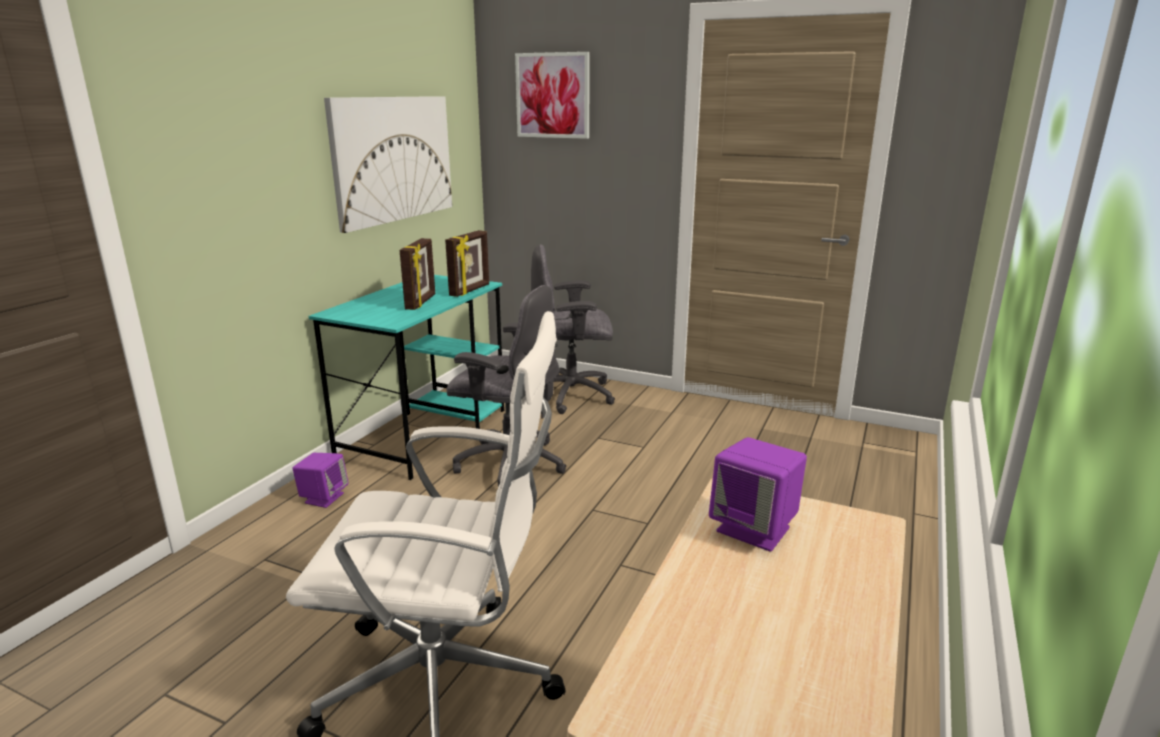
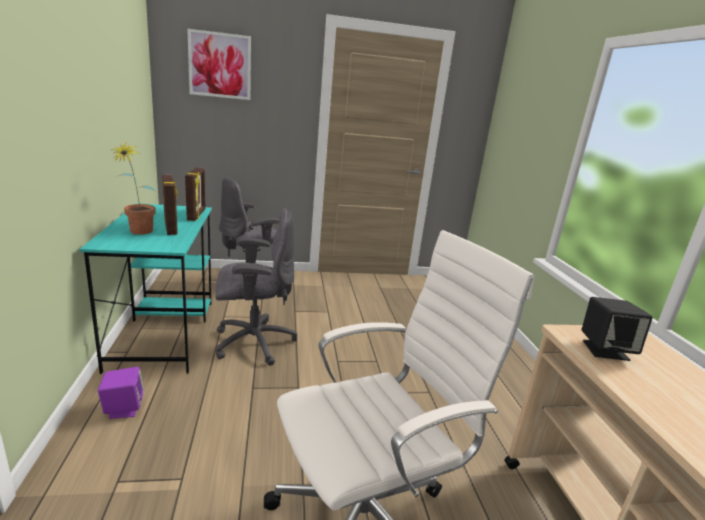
camera: 35 degrees left, 0 degrees up
(381, 305) = (138, 233): none -> potted plant
(393, 159) = (115, 106): picture -> none
(754, 529) = (605, 350): purple speaker -> black speaker

